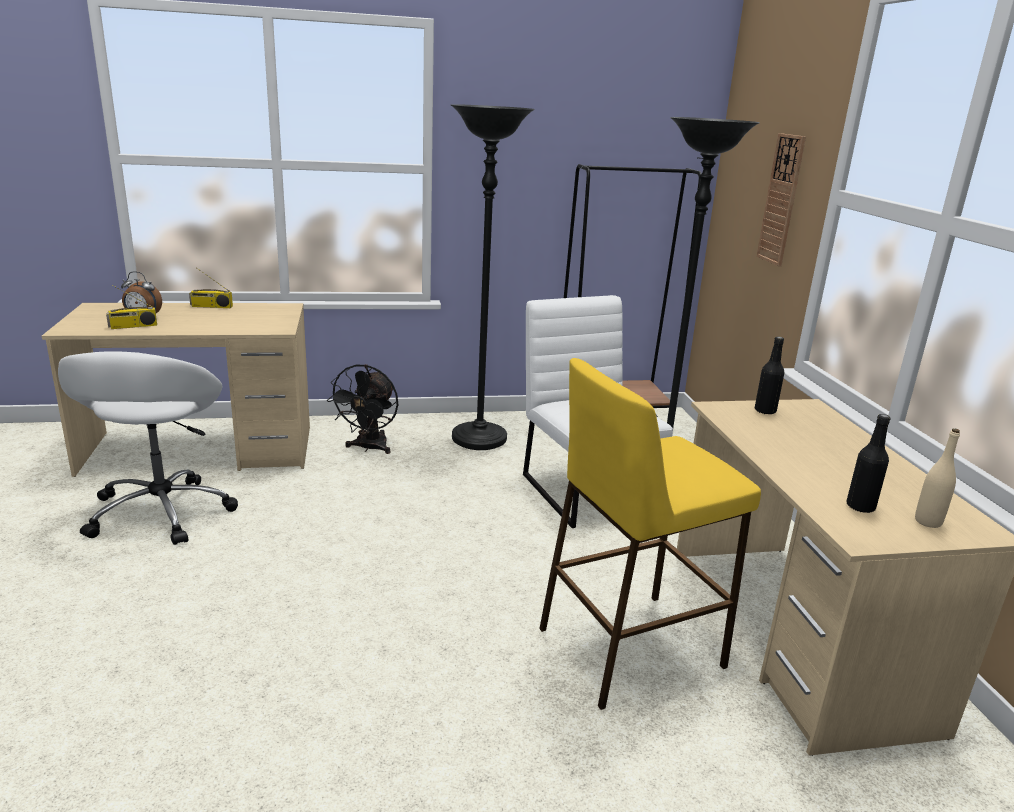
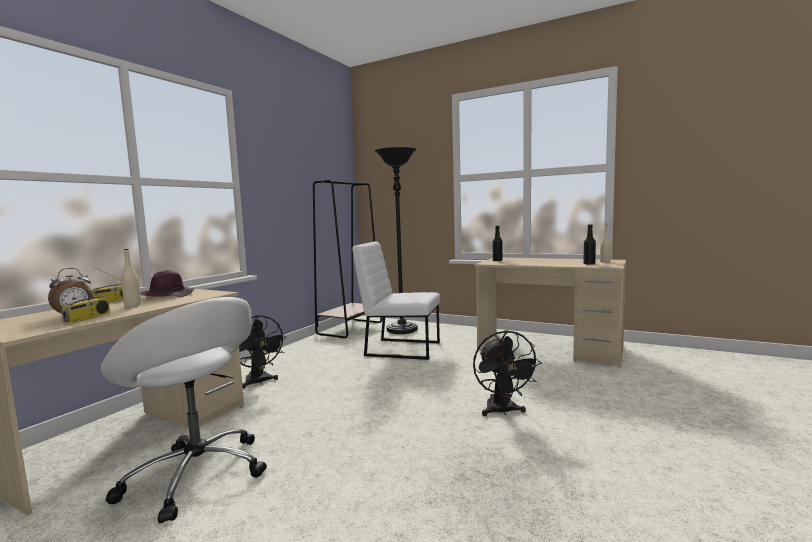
camera: 50 degrees left, 15 degrees down
(194, 321) = (133, 305): none -> beige bottle
(254, 314) = (168, 295): none -> purple hat
(451, 656) = (502, 412): none -> black fan
(479, 439) = (310, 355): black floor lamp -> none
(629, 648) = (532, 374): yellow stool -> none
(781, 200) = (417, 188): wall clock -> none

